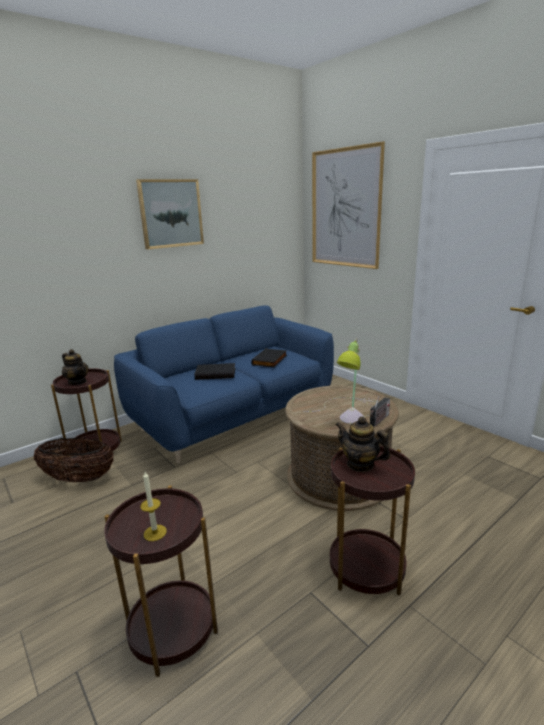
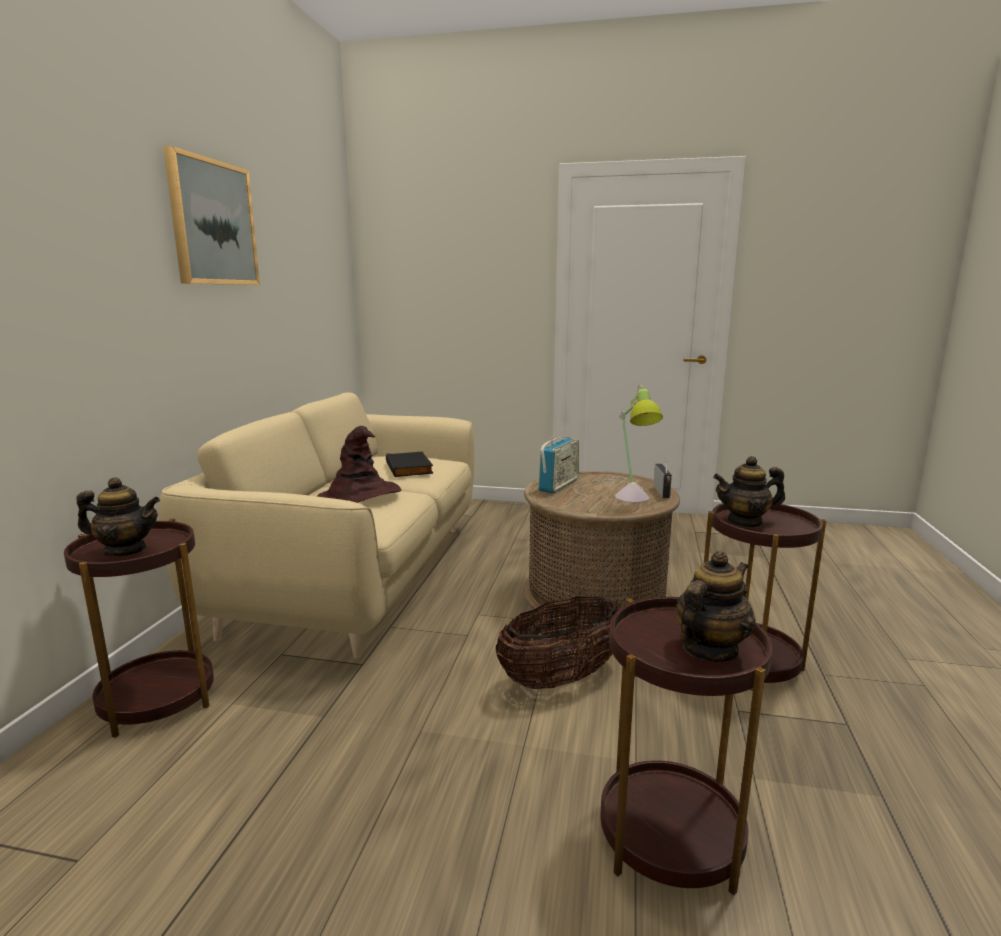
camera: 40 degrees left, 5 degrees down
(79, 478) = (192, 752): basket -> basket (562, 678)
(155, 533) = (709, 649): candle -> teapot
(216, 373) = (359, 495): black book -> brown hat
(233, 416) = (356, 575): blue sofa -> beige sofa
(323, 395) = (559, 485): none -> radio
(345, 208) = (436, 249): picture -> none

